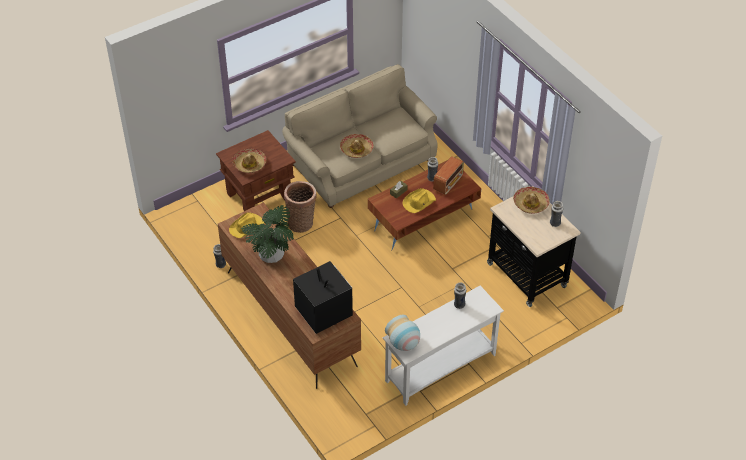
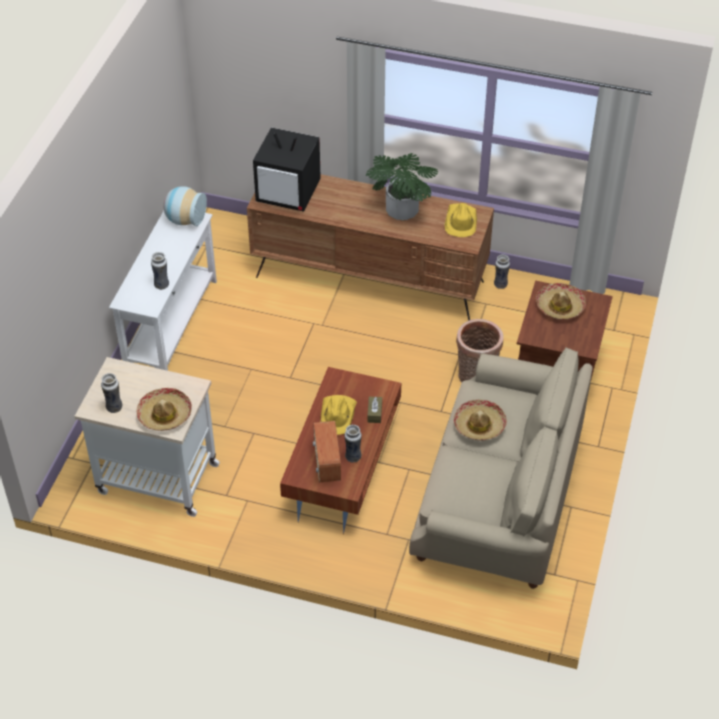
camera: 140 degrees right, 0 degrees up
(527, 276) = (157, 479): black cart -> white cart

